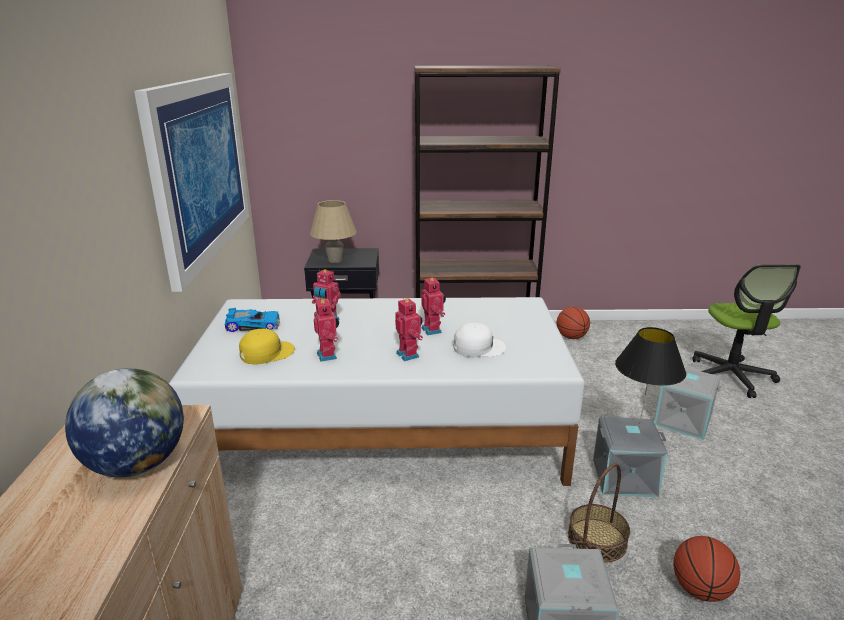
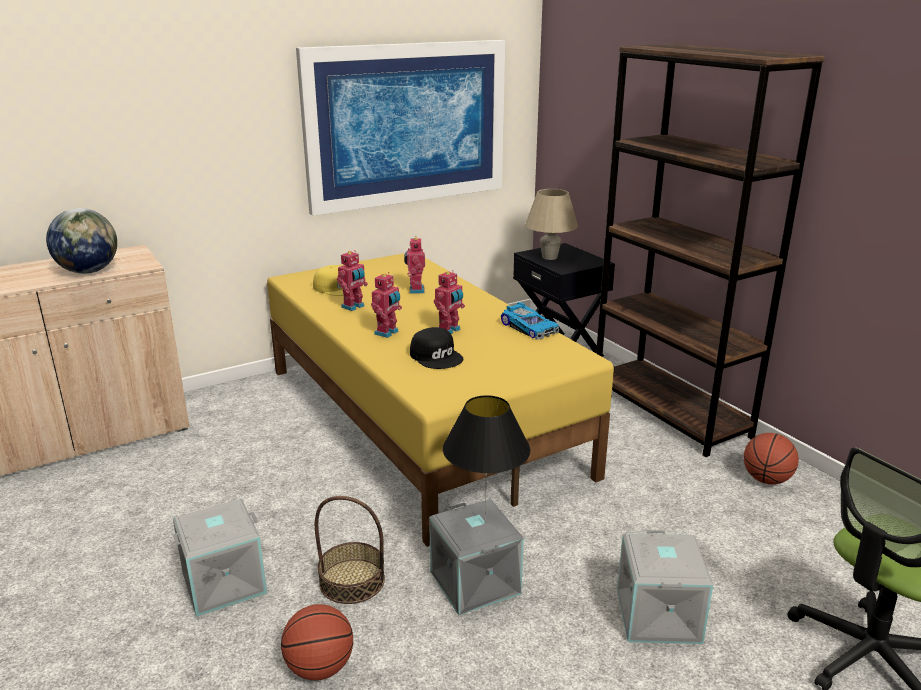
camera: 60 degrees right, 0 degrees up
(253, 324) = (378, 271): toy car -> toy car (530, 328)
(383, 429) = (421, 418): white bed -> yellow bed
(478, 347) = (437, 356): white cap -> black cap

